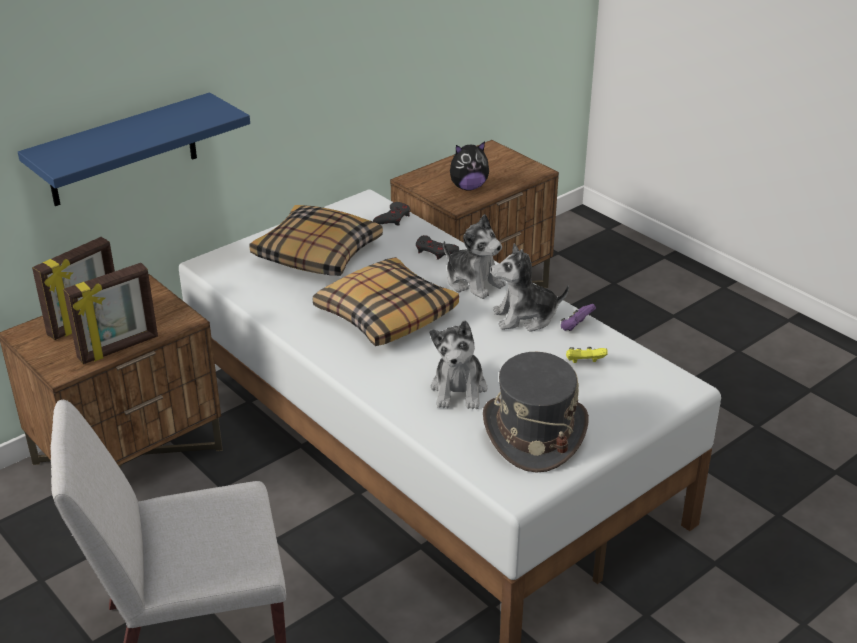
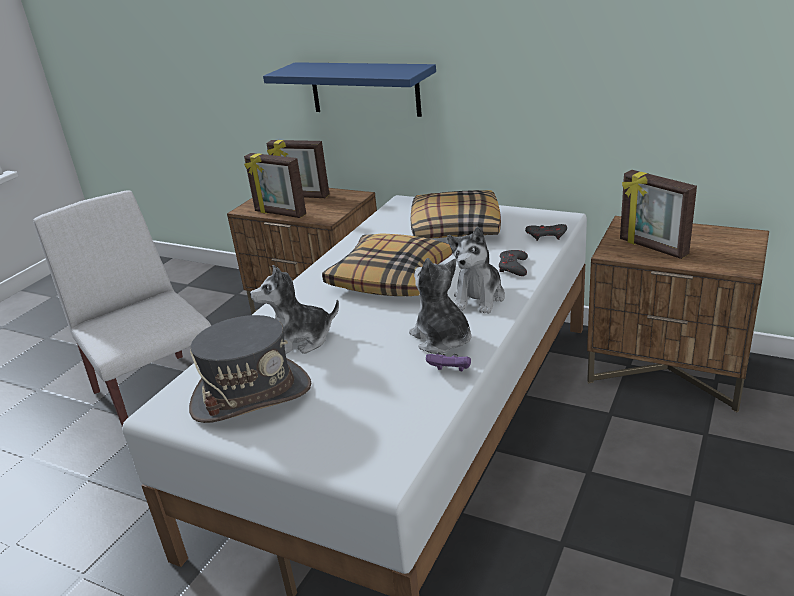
camera: 70 degrees right, 5 degrees down
(468, 187) = (652, 248): plush toy -> picture frame
(584, 363) = (386, 393): yellow game controller -> none

